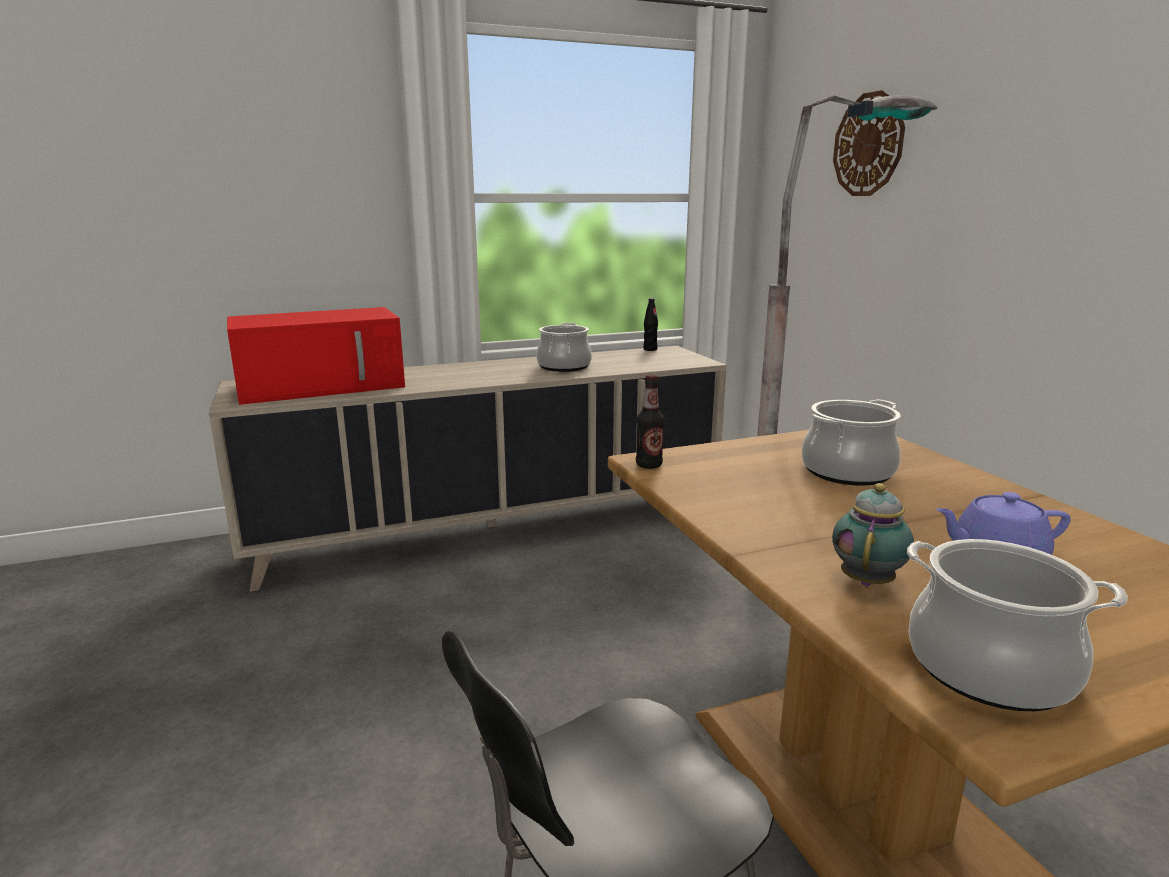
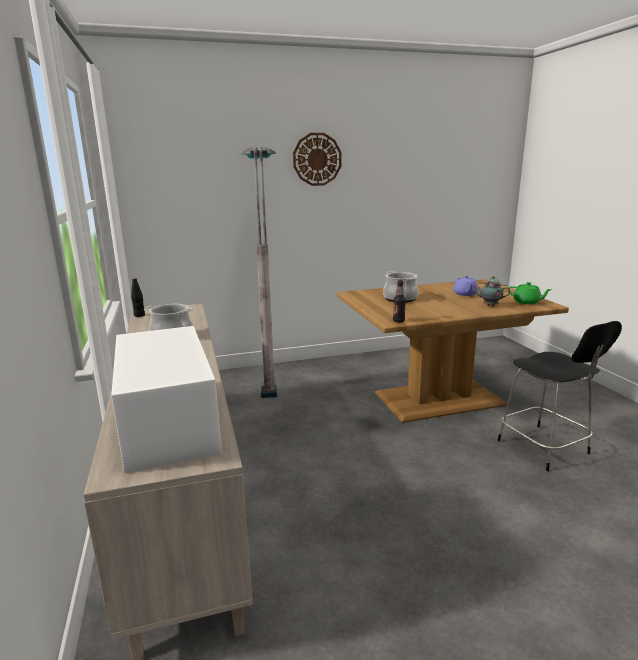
camera: 85 degrees left, 0 degrees up
(324, 385) = (167, 420): red microwave -> white microwave
(868, 145) = (207, 167): wall clock -> wall clock (317, 159)
(990, 668) = (527, 302): cooking pot -> green teapot

